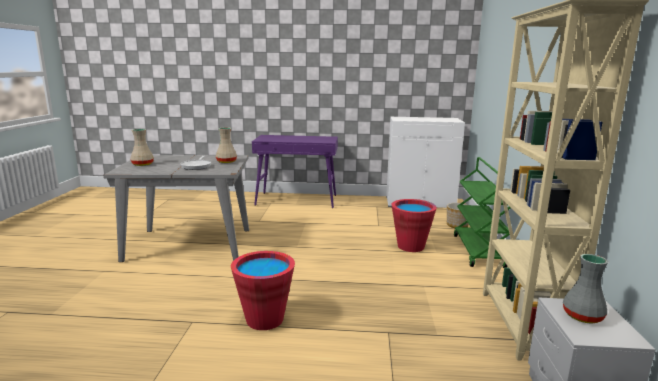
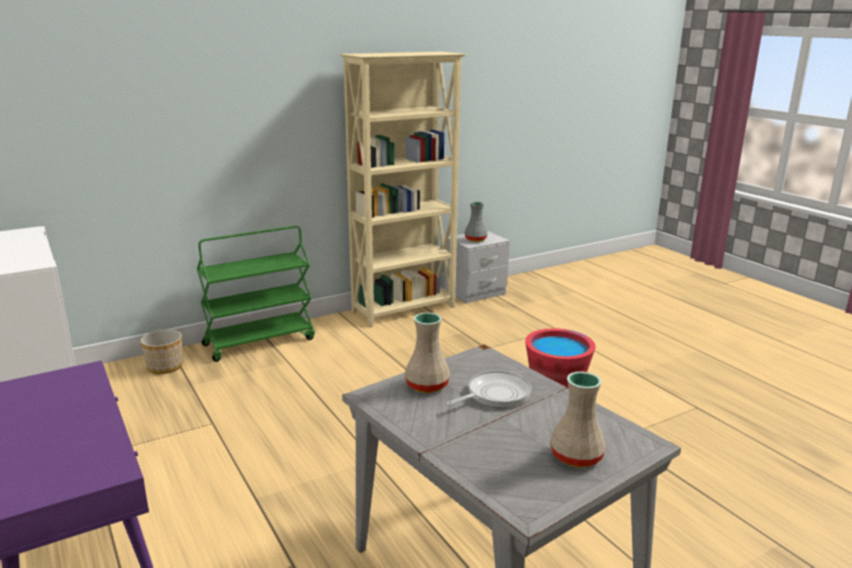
camera: 125 degrees left, 5 degrees up
(411, 246) = (283, 379): red bucket -> none

